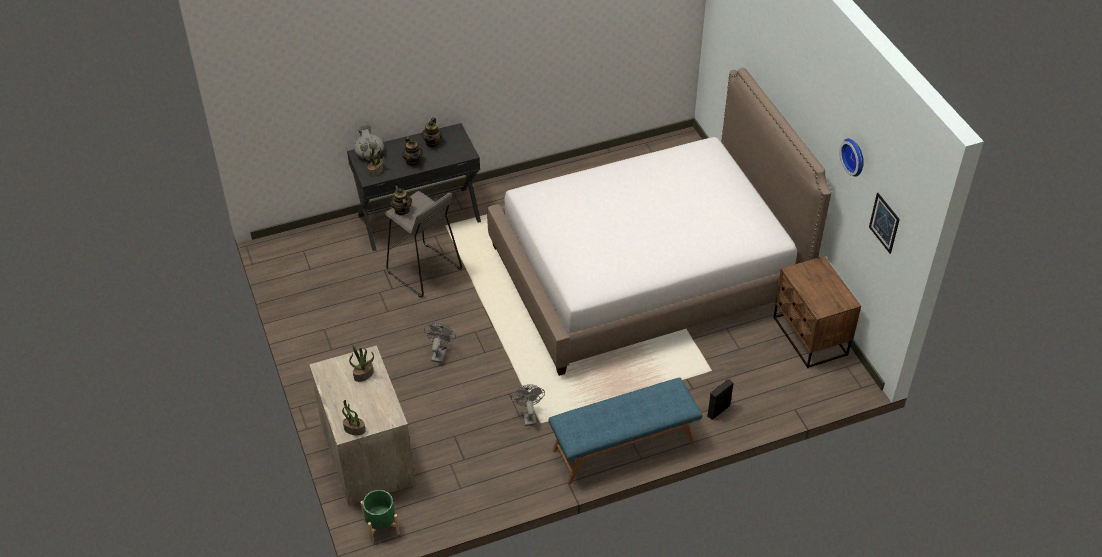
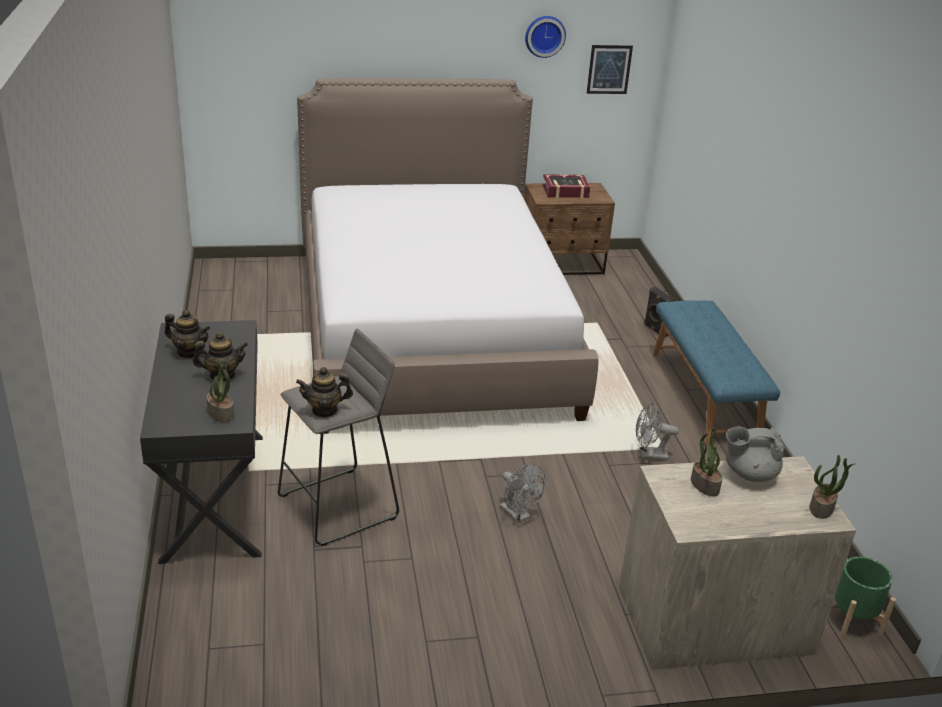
camera: 80 degrees left, 15 degrees down
(369, 153) = (168, 415): grey teapot -> grey teapot (748, 474)
(439, 353) = (518, 515): grey fan -> grey fan turned 150 degrees counterclockwise
(822, 283) = (565, 191): none -> book

